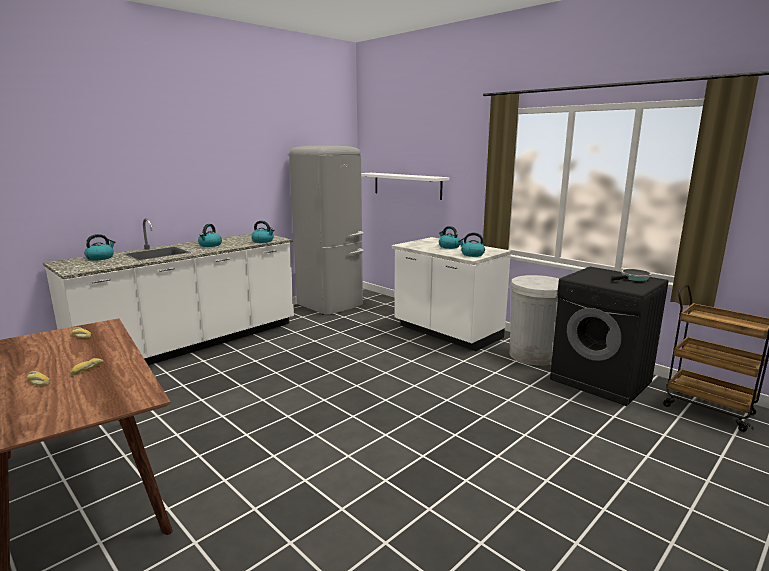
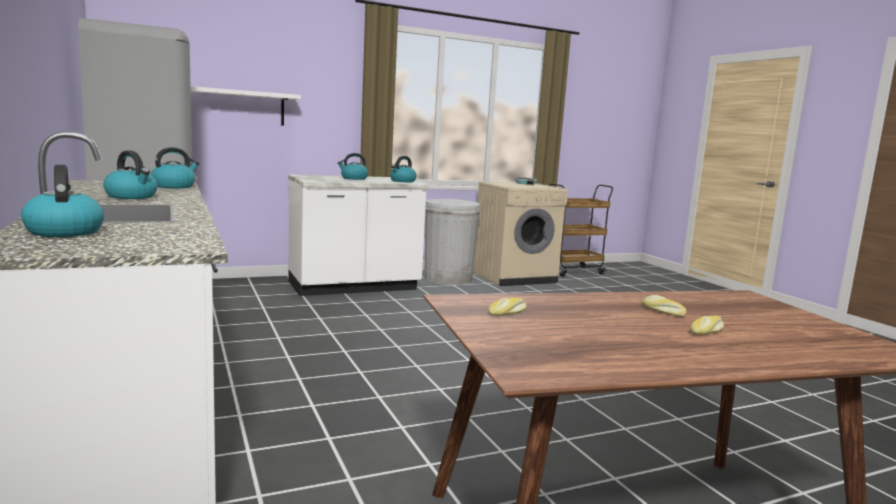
camera: 70 degrees left, 5 degrees down
(599, 382) = (515, 278): black washing machine -> beige washing machine

